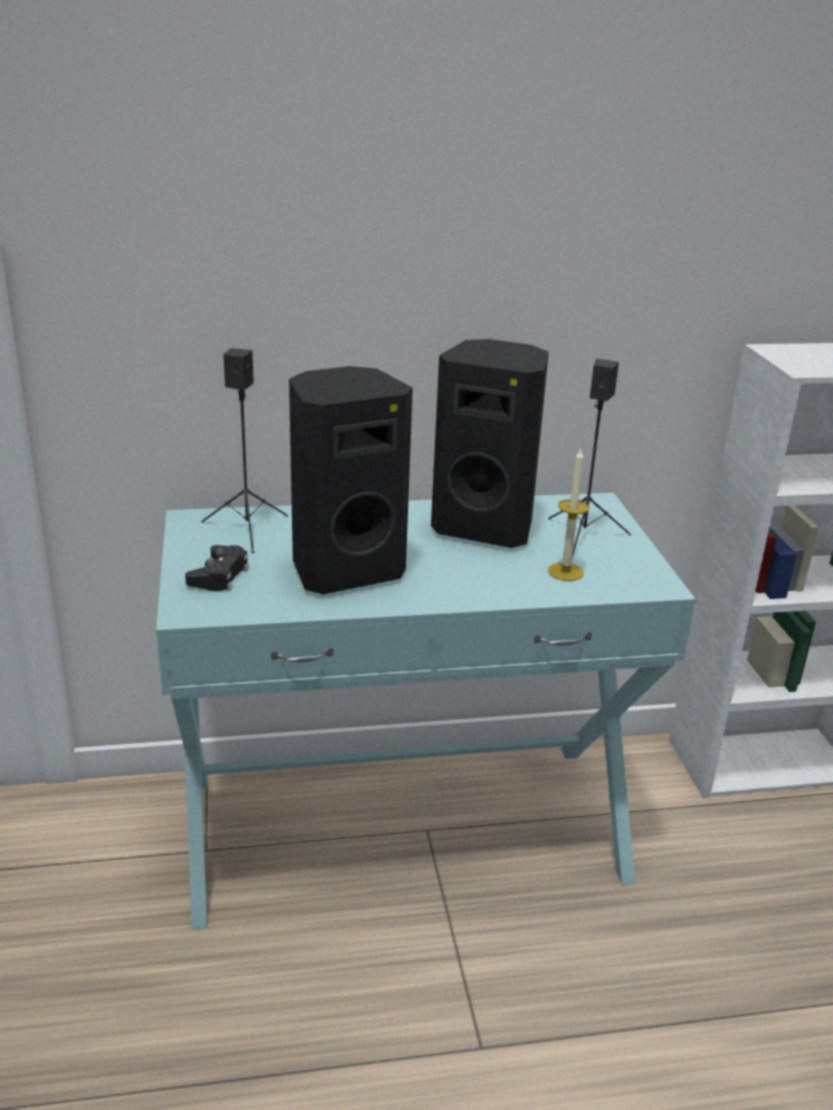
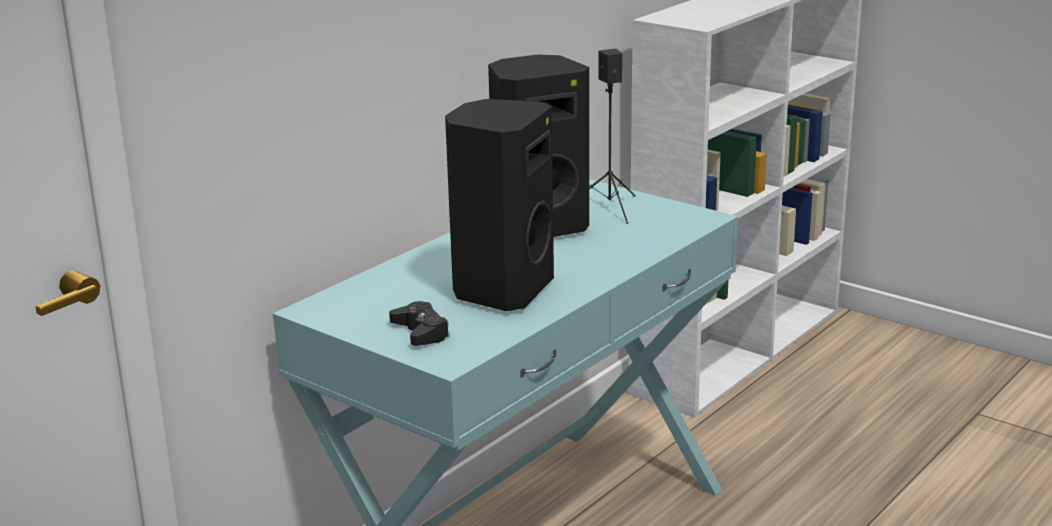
camera: 40 degrees left, 5 degrees down
(248, 529) = (371, 297): black speaker -> none
(565, 572) = (640, 232): candle -> none

